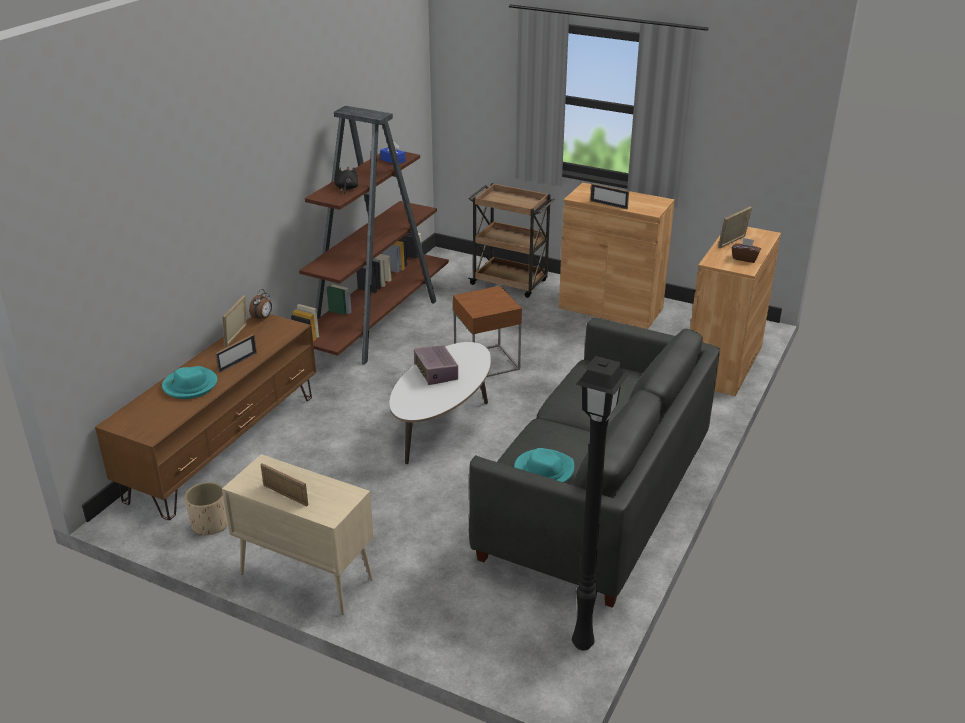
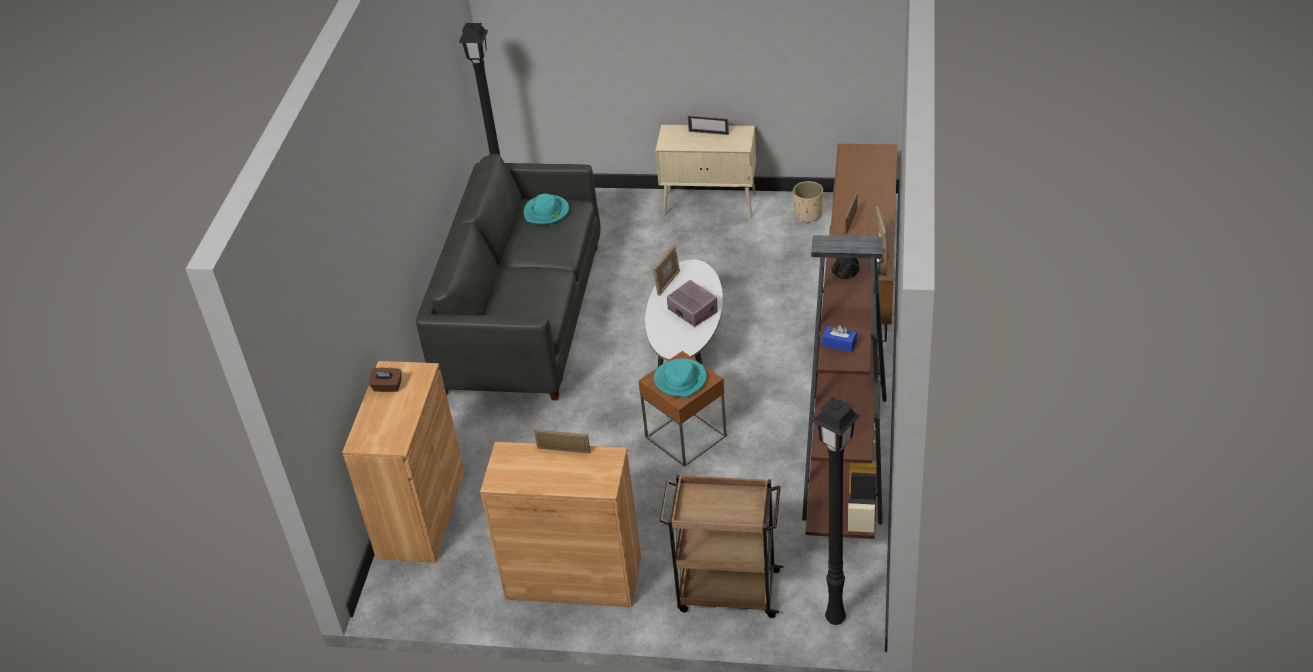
camera: 165 degrees right, 10 degrees up
(190, 385) = (866, 191): turquoise hat -> turquoise hat (681, 380)
(452, 261) = (835, 617): none -> black floor lamp
(732, 242) = (401, 413): picture frame -> picture frame (667, 283)

